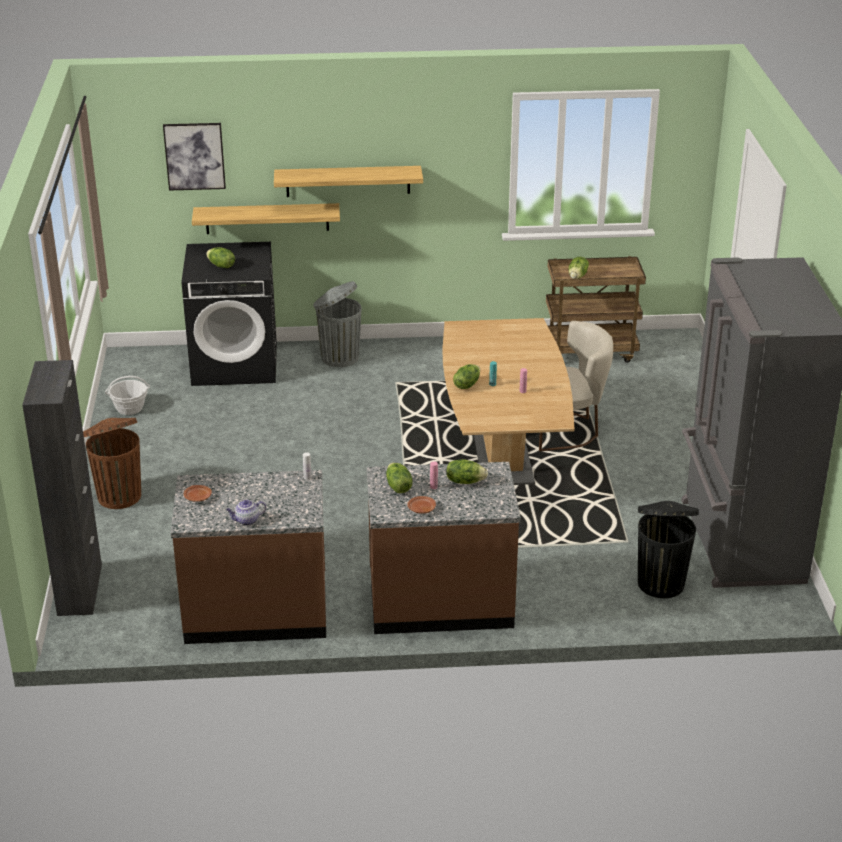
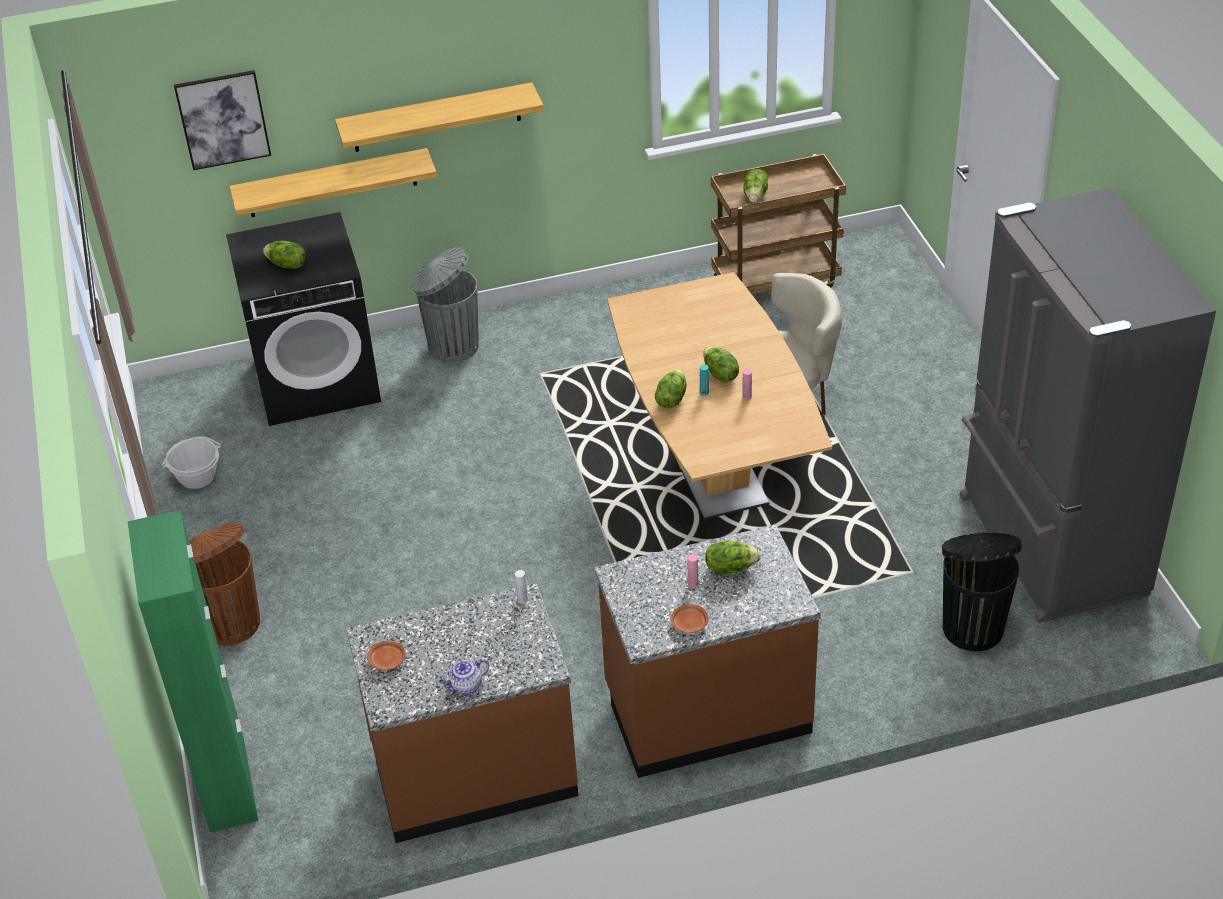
camera: 10 degrees left, 10 degrees up
(80, 590) = (227, 785): black cabinet -> green cabinet
(398, 487) = (646, 593): lettuce -> lettuce (720, 374)

